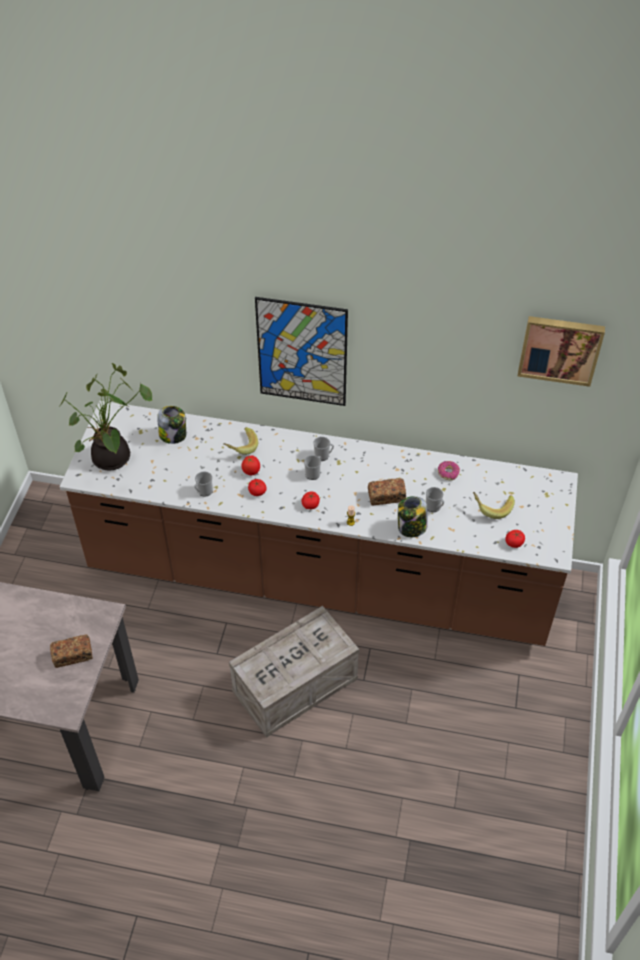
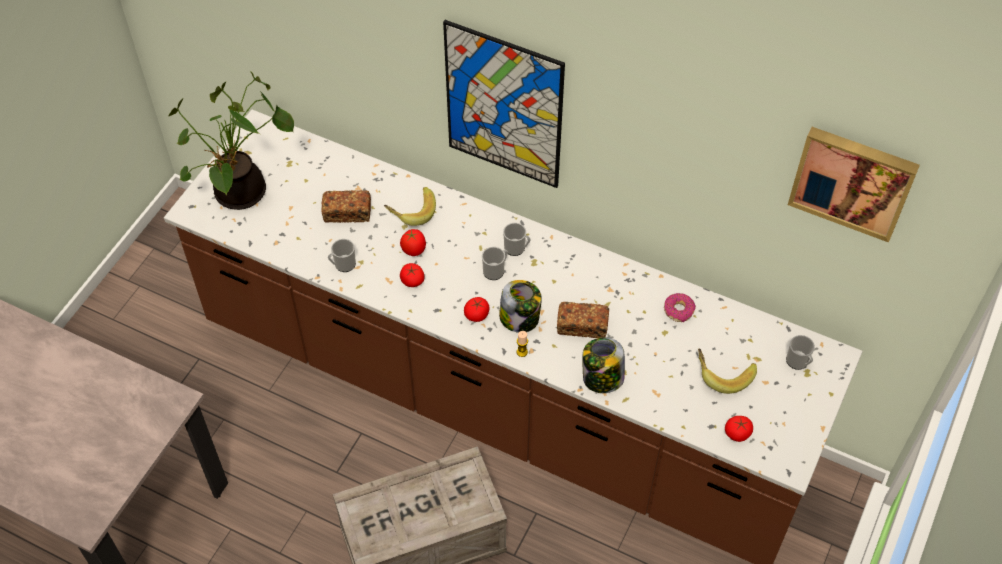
camera: 15 degrees right, 5 degrees up
(73, 656) = (116, 448): bread -> bread (347, 213)
(173, 435) = (329, 177): jar -> jar (520, 318)
(434, 507) = (643, 356): mug -> mug (798, 362)

